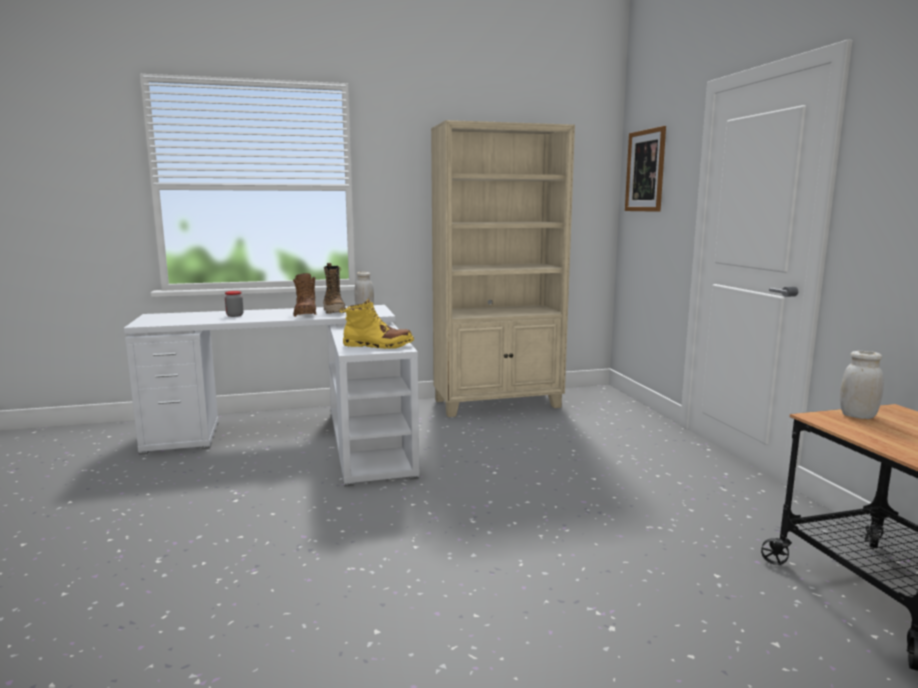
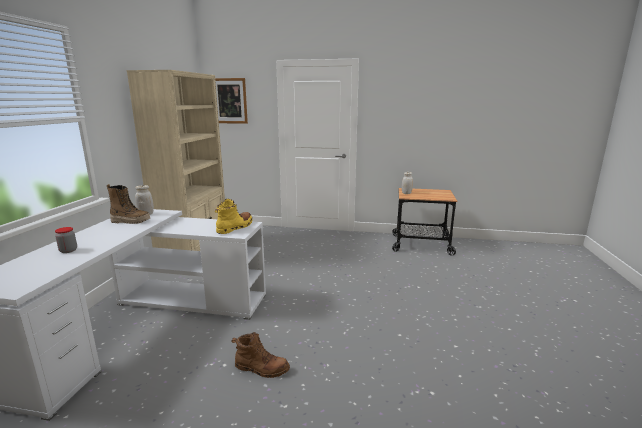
camera: 65 degrees left, 5 degrees up
(305, 314) = (120, 229): brown boot -> brown boot (261, 368)

